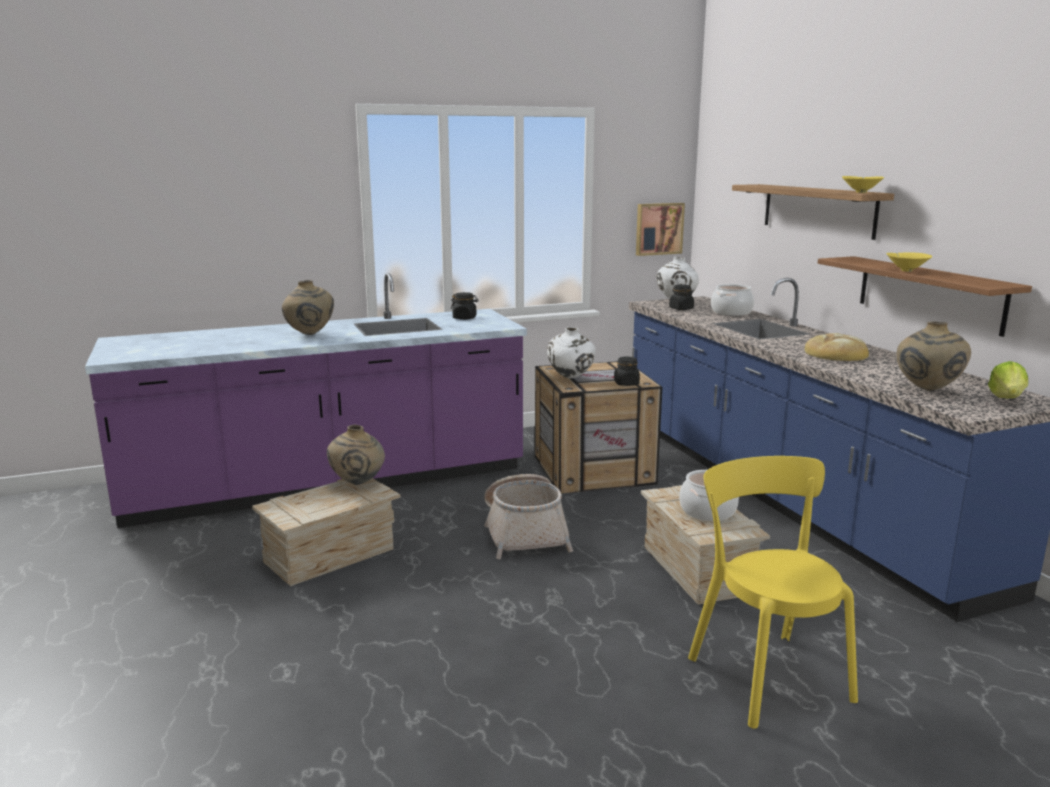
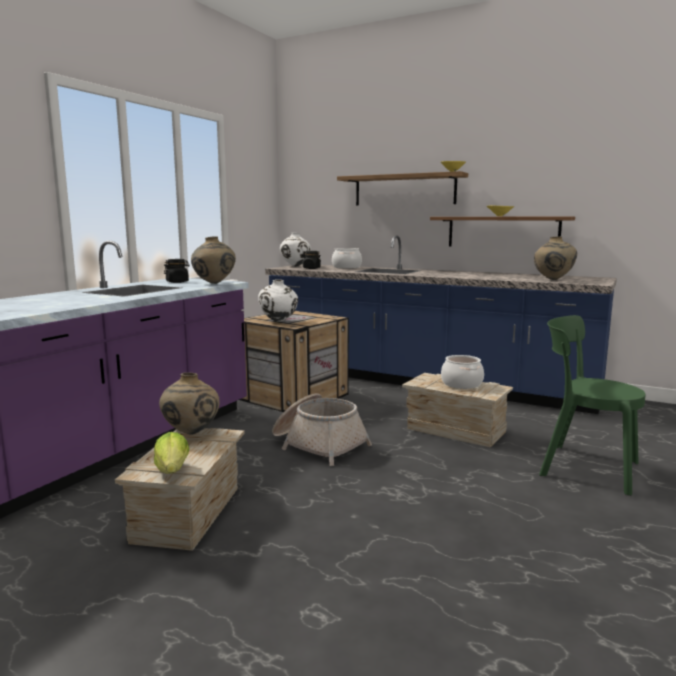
camera: 40 degrees left, 5 degrees down
(309, 335) = (62, 301): beige vase -> beige vase (214, 283)
(626, 383) = (323, 319): black jar -> none
(658, 228) = (263, 215): picture -> none
(765, 674) = (583, 467): yellow chair -> green chair
(836, 354) = (464, 274): bread -> none
(1006, 398) = (588, 278): lettuce -> lettuce (172, 470)

